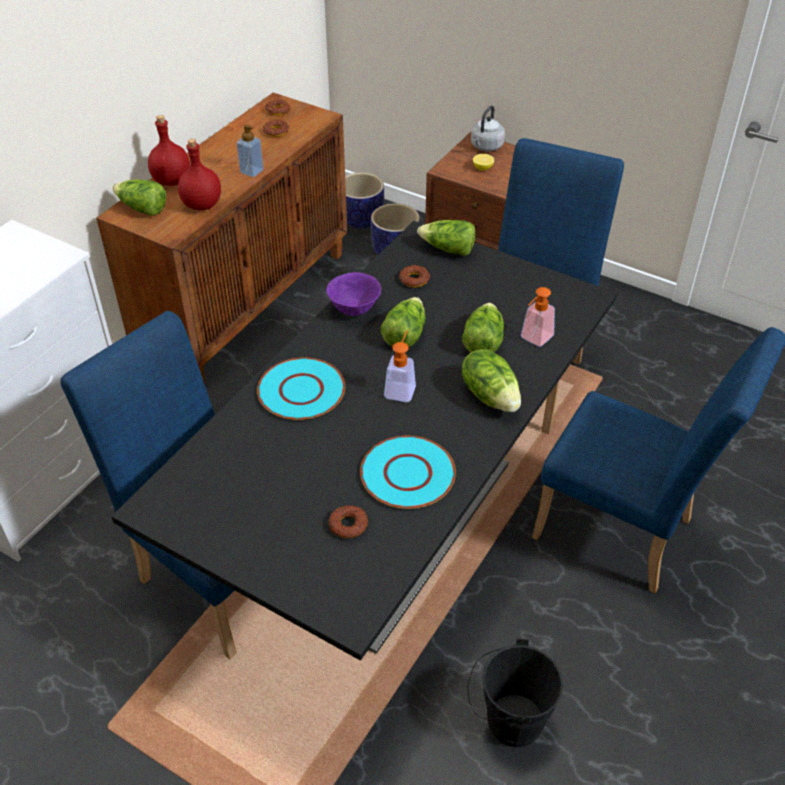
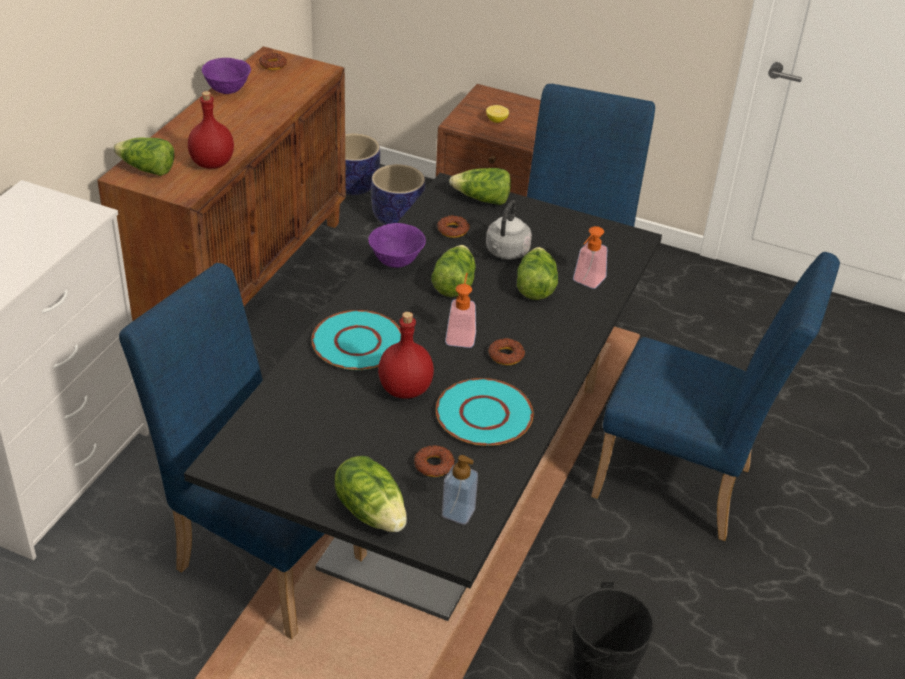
camera: 10 degrees left, 5 degrees down
(172, 180) = (173, 139): red bottle -> red bottle (405, 388)
(231, 134) = (227, 90): none -> purple bowl
(252, 171) = (258, 128): soap dispenser -> soap dispenser (458, 512)
(276, 131) = (276, 86): donut -> donut (506, 355)
(486, 147) = (496, 99): grey kettle -> grey kettle (506, 252)
(491, 395) = (553, 337): lettuce -> lettuce (371, 511)

